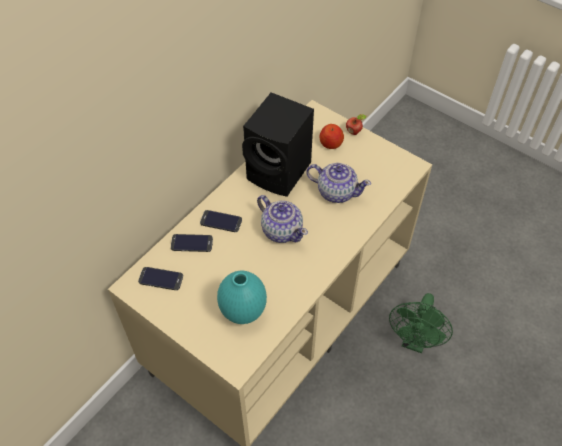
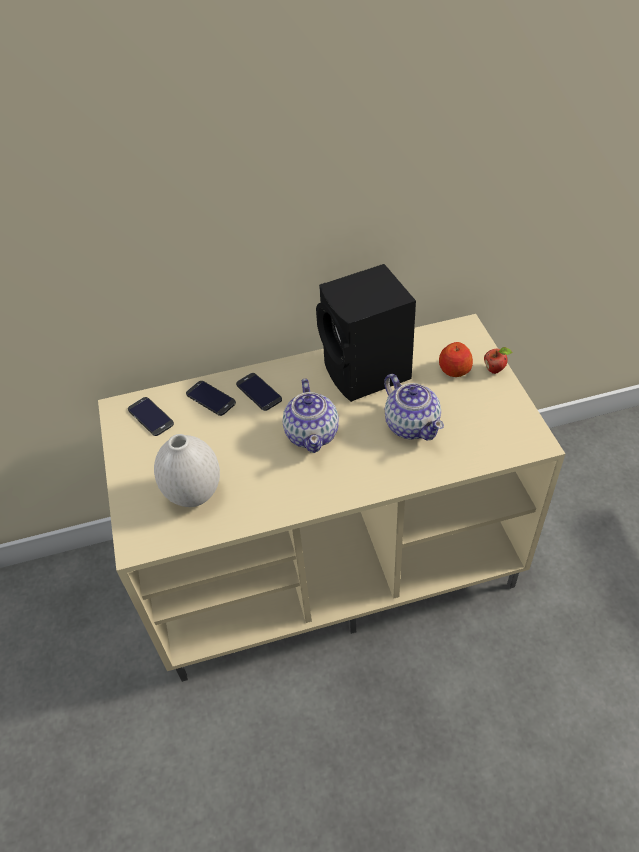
camera: 40 degrees right, 5 degrees down
(243, 313) = (194, 495): turquoise vase -> white vase
(414, 341) = (464, 687): green fan -> none

